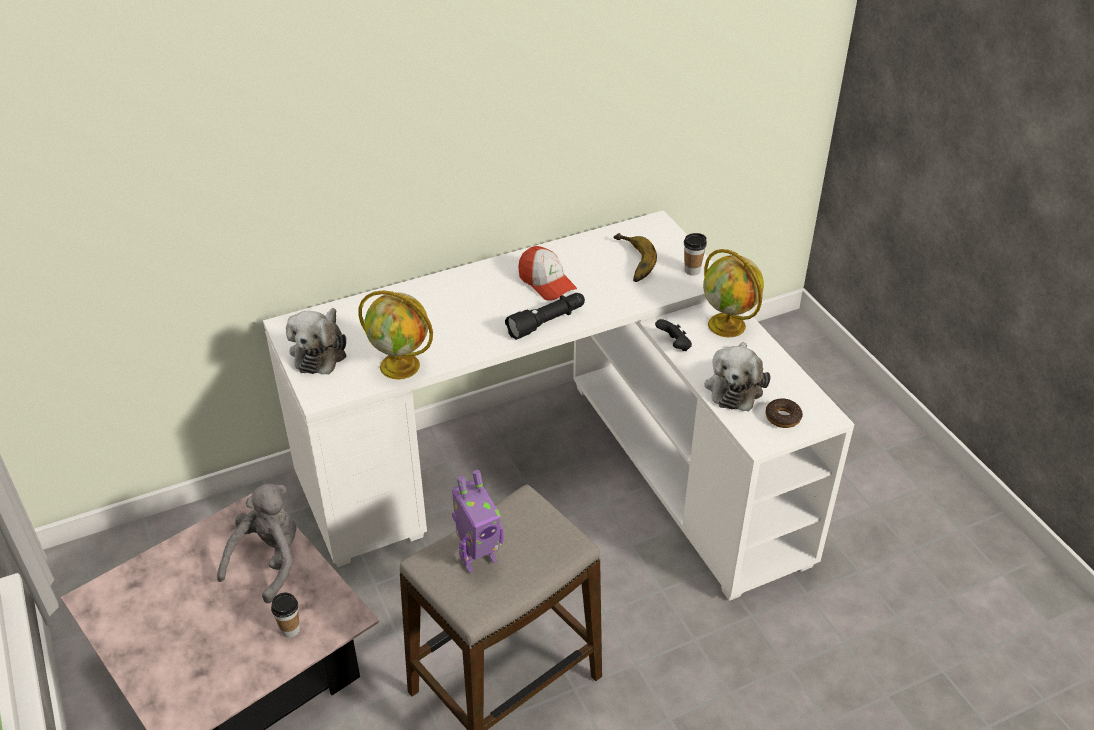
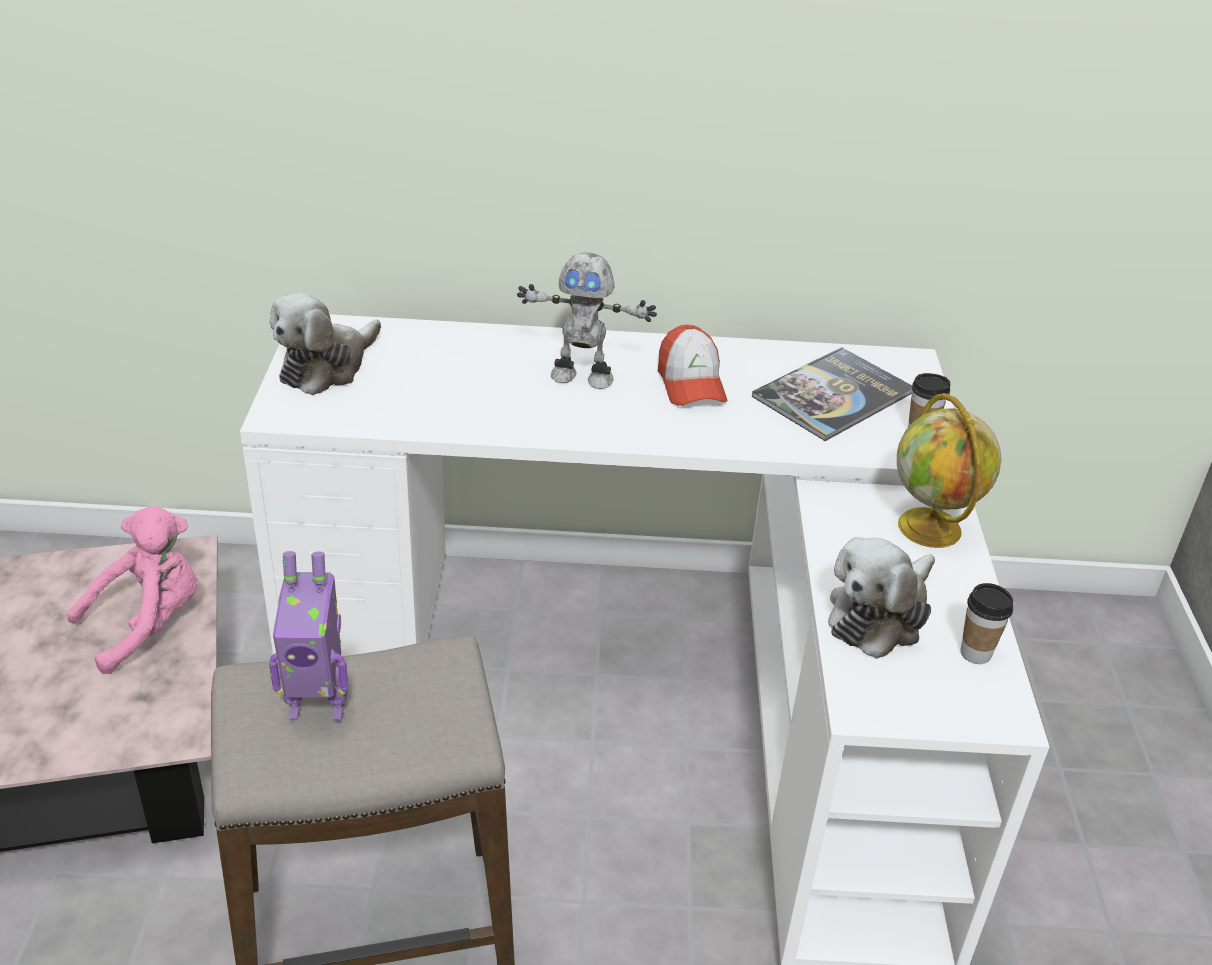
camera: 25 degrees right, 5 degrees down
(268, 561) = (148, 624): grey plush toy -> pink plush toy
(290, 630) = (101, 718): cup -> cup (975, 653)
(401, 366) = (409, 416): globe -> none
(481, 301) = (582, 377): none -> toy robot
(547, 322) = (650, 430): black flashlight -> none
(630, 261) = (833, 395): banana -> book
(674, 345) = (824, 527): black game controller -> none
(782, 417) = (927, 689): donut -> none

